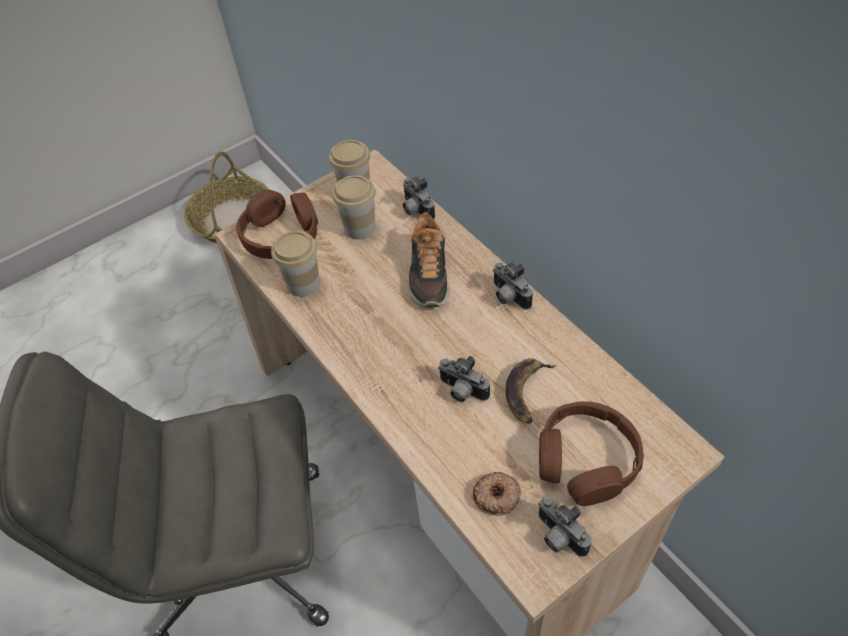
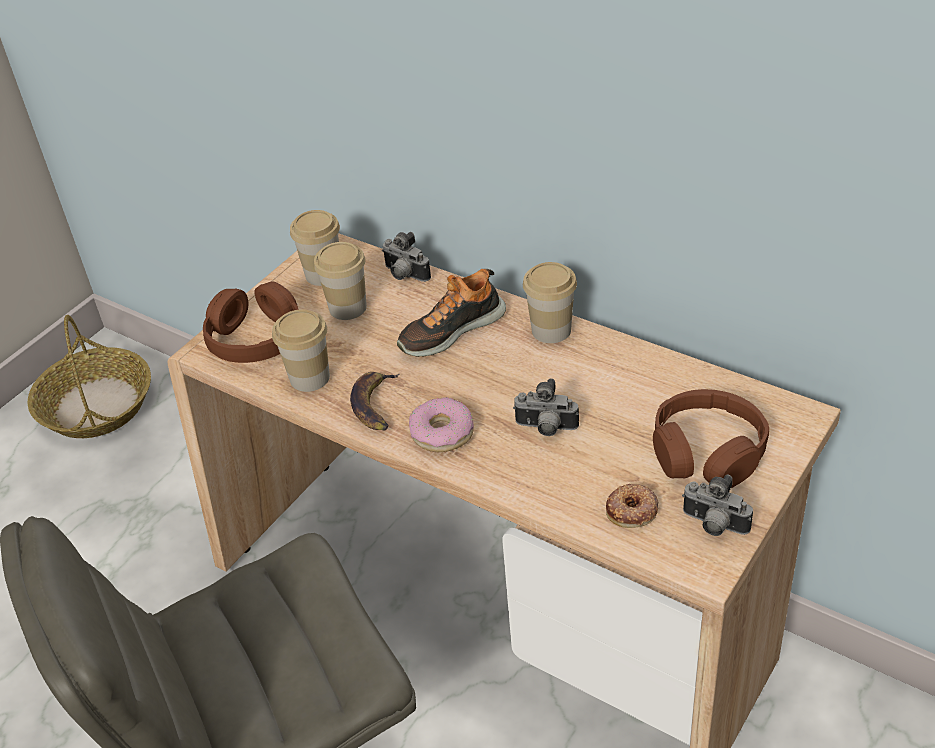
camera: 20 degrees left, 10 degrees down
(379, 368) = (442, 432): none -> donut
(428, 273) = (451, 330): shoe -> shoe turned 75 degrees clockwise
(508, 297) = (551, 330): camera -> cup
(527, 392) = (616, 409): banana -> banana (376, 405)

